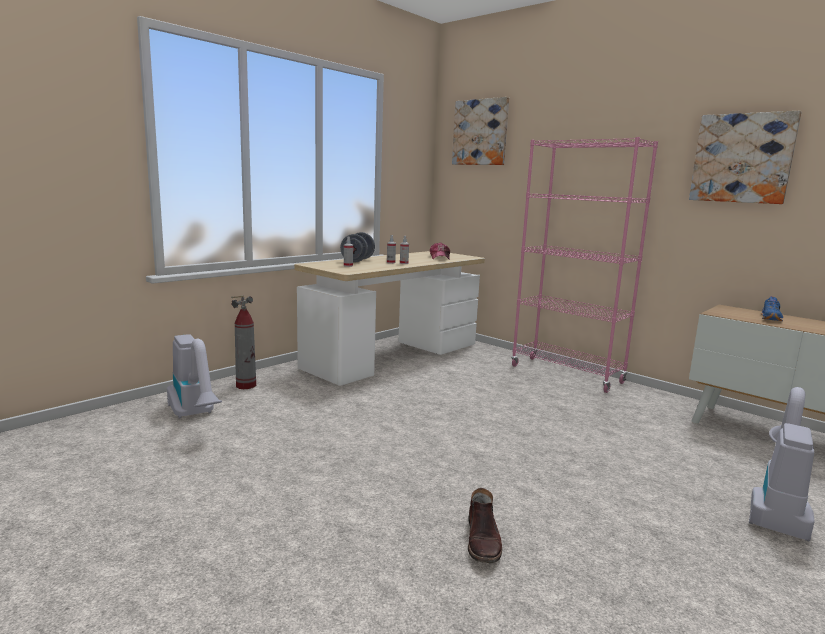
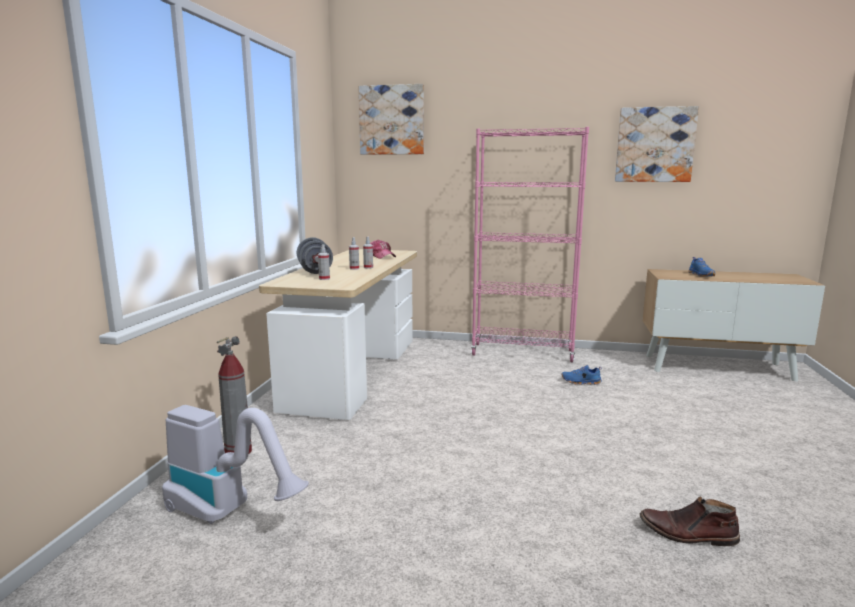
camera: 30 degrees left, 0 degrees up
(483, 541) = (687, 534): brown boot -> brown boot turned 135 degrees clockwise
(586, 410) = (581, 382): none -> blue shoe
(776, 506) = (785, 422): vacuum cleaner -> none

